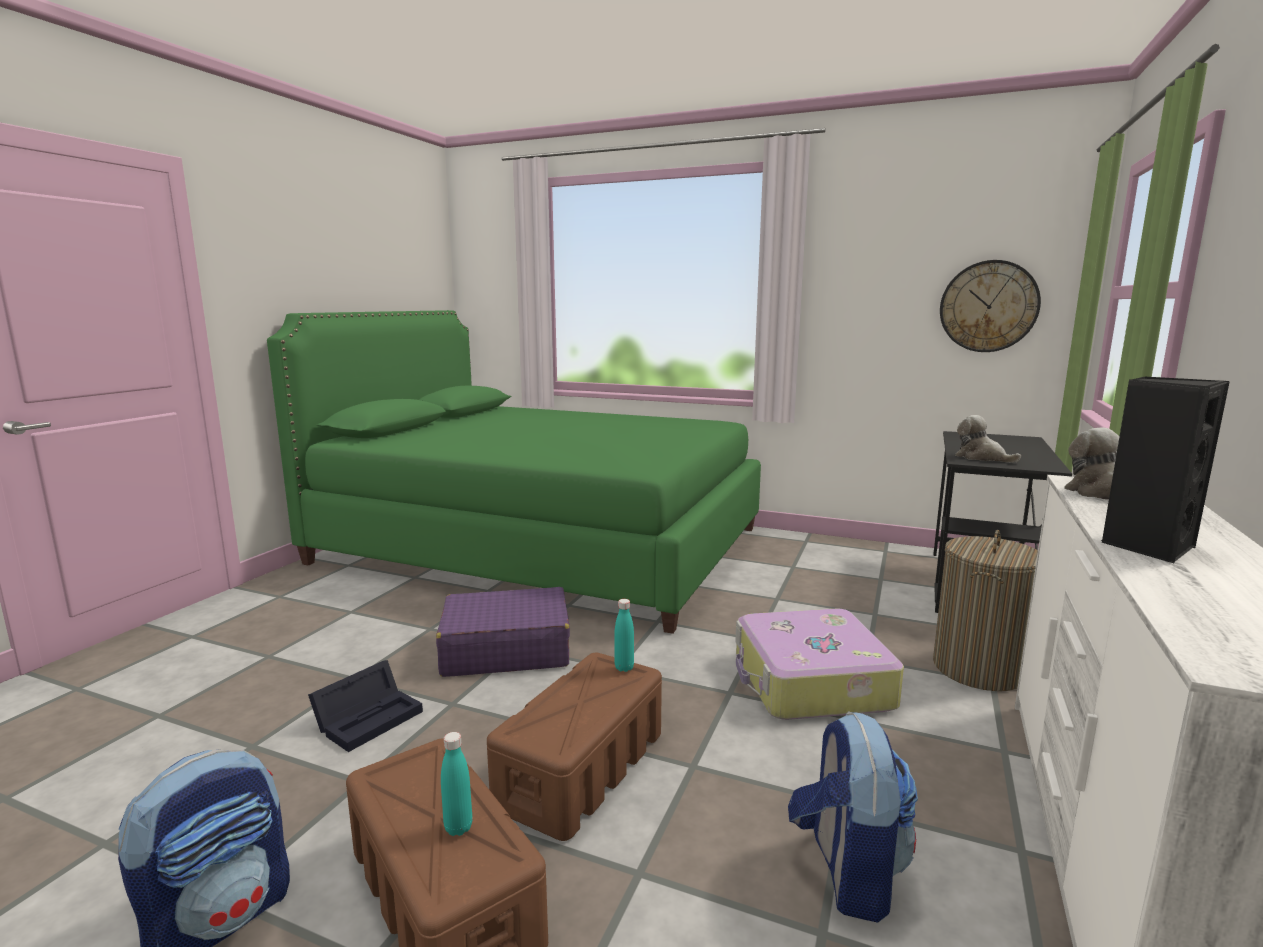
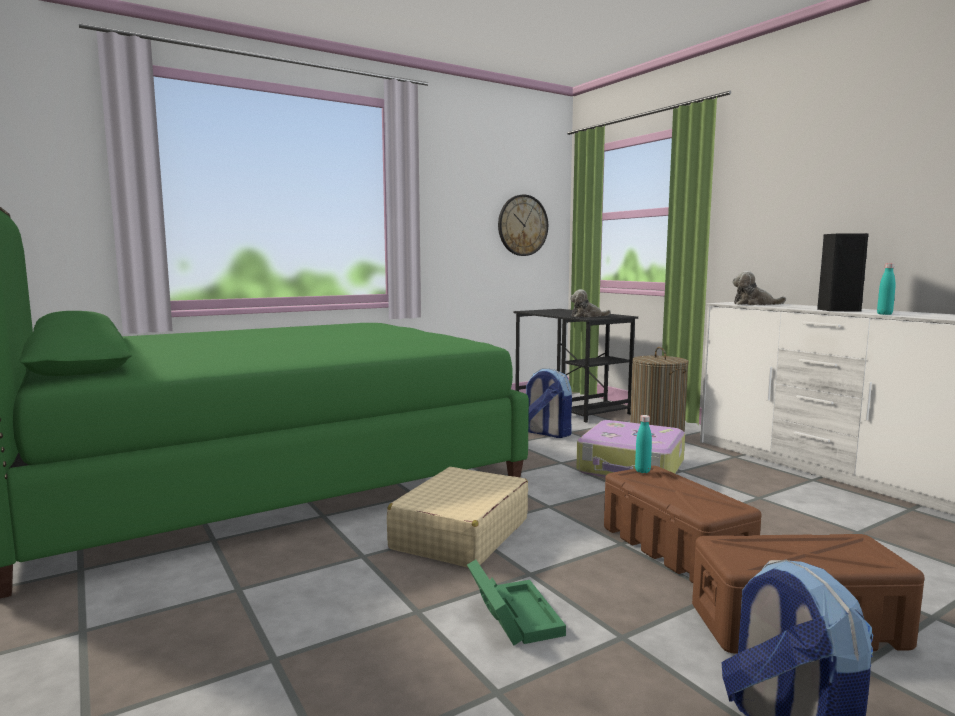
camera: 55 degrees left, 5 degrees down
(370, 717) = (512, 615): black storage box -> green storage box
(458, 827) = (824, 548): turquoise bottle -> turquoise bottle (884, 314)
(505, 649) = (460, 534): purple suitcase -> beige suitcase
(847, 871) = (814, 513): backpack -> backpack (547, 433)

